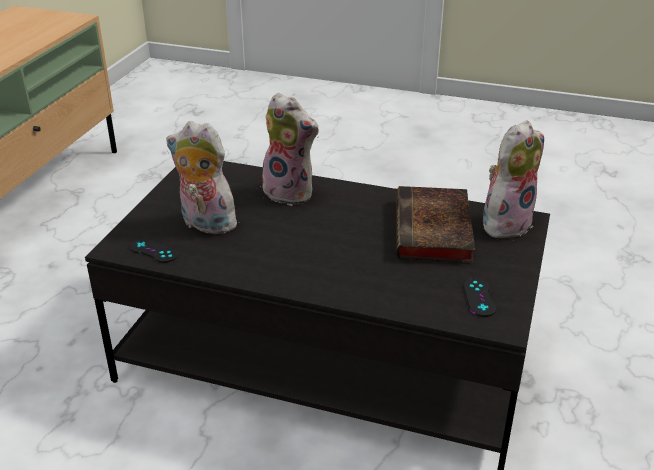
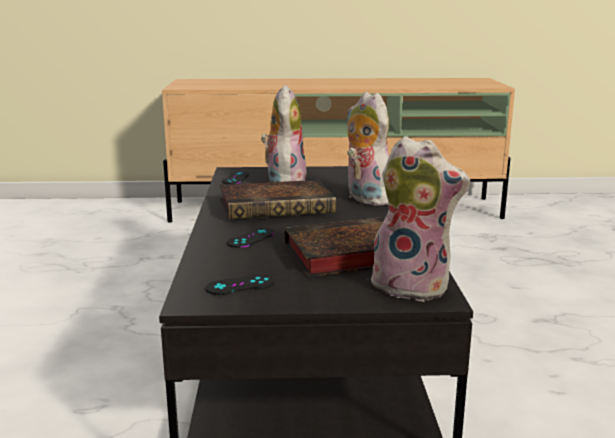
camera: 70 degrees right, 15 degrees down
(283, 242) = (278, 206): none -> book
(291, 192) = (365, 198): plush toy -> plush toy turned 135 degrees clockwise
(368, 274) = (250, 238): none -> black game controller

